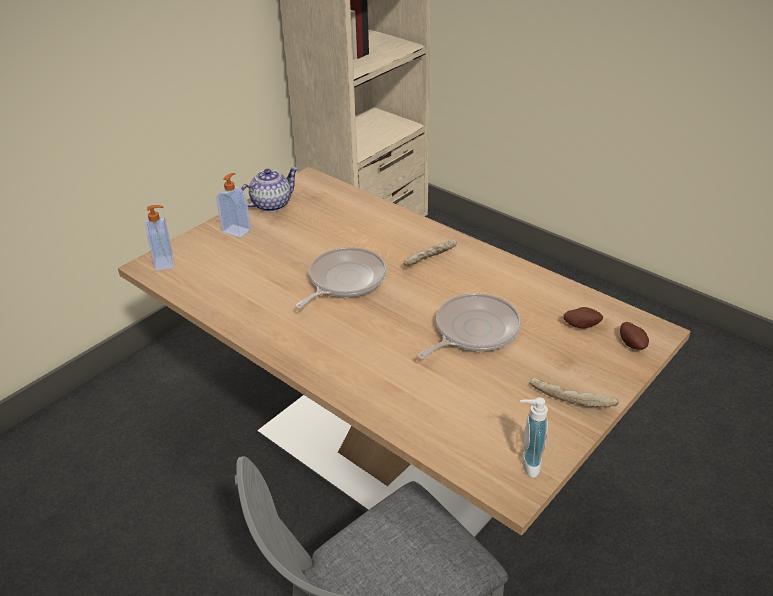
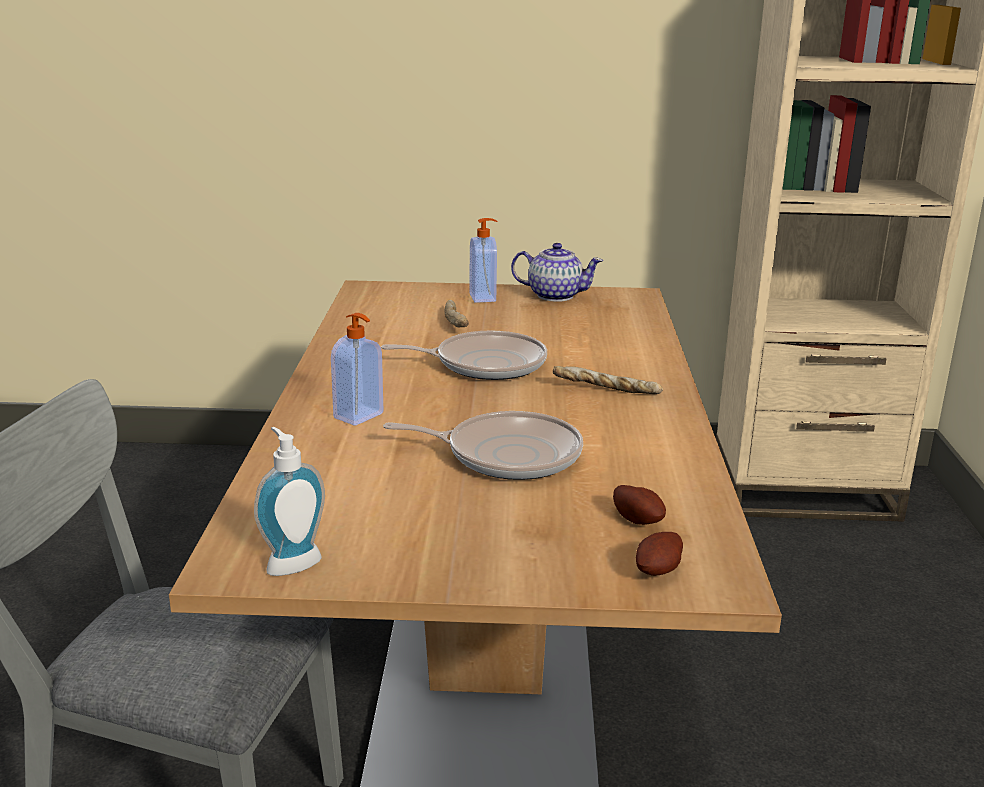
camera: 50 degrees right, 15 degrees down
(165, 262) = (382, 291): soap dispenser -> soap dispenser (359, 416)
(571, 398) = (463, 557): bread -> bread (457, 323)

